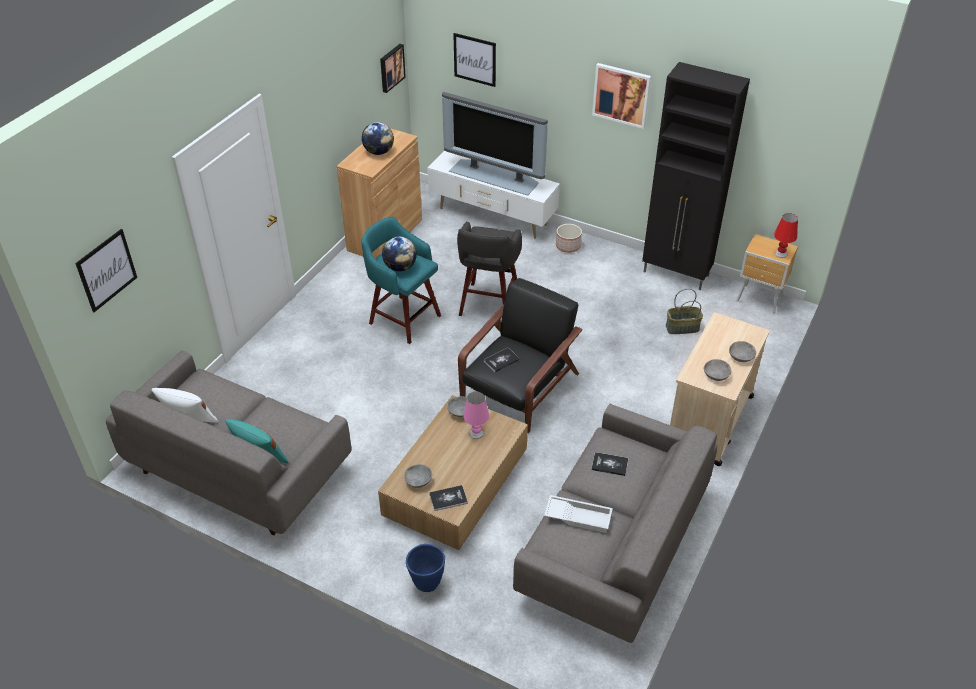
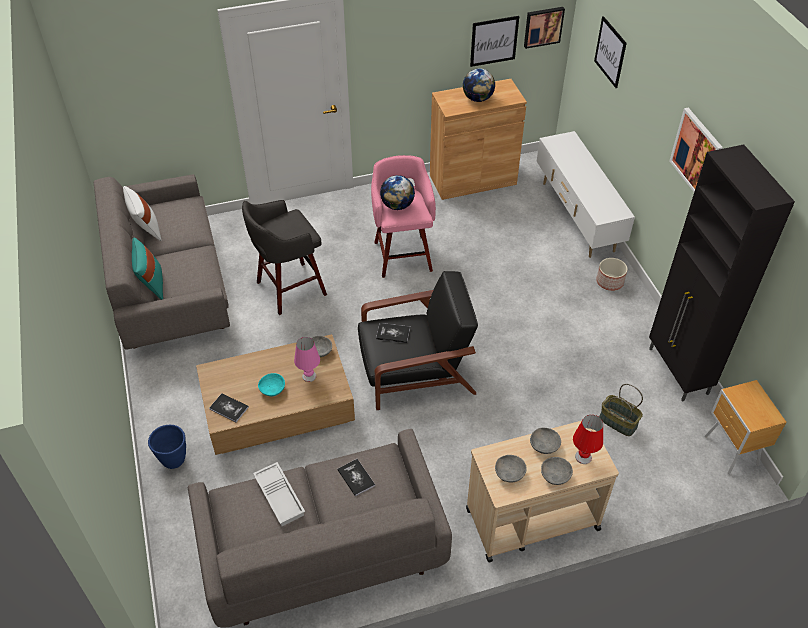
camera: 45 degrees right, 5 degrees up
(106, 270) = (123, 76): picture -> picture (494, 41)
(403, 318) = (402, 254): turquoise stool -> pink stool
(419, 481) = (228, 379): grey bowl -> grey bowl (544, 446)
(462, 461) = (272, 389): none -> turquoise bowl
(488, 305) = (479, 287): grey stool -> grey stool (289, 289)
(494, 176) = (585, 177): television -> none
(781, 254) = (756, 416): red table lamp -> red table lamp (583, 457)

